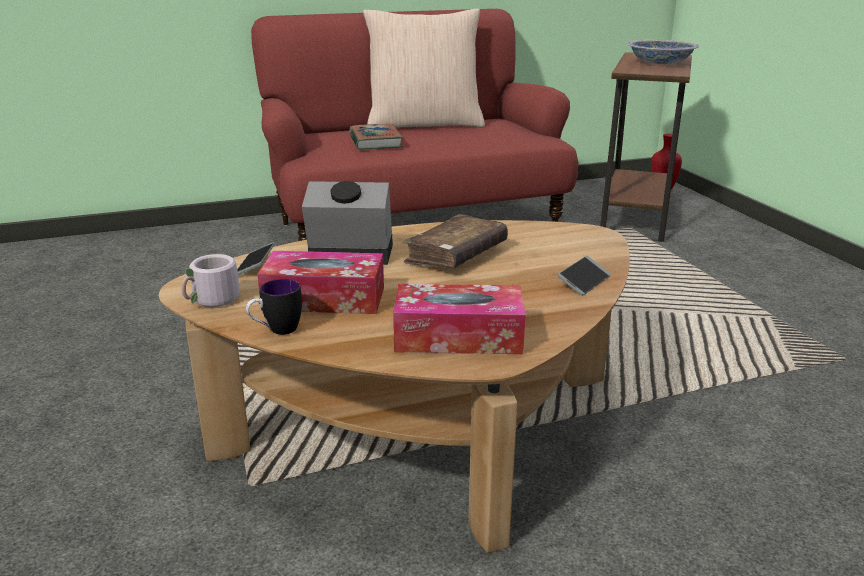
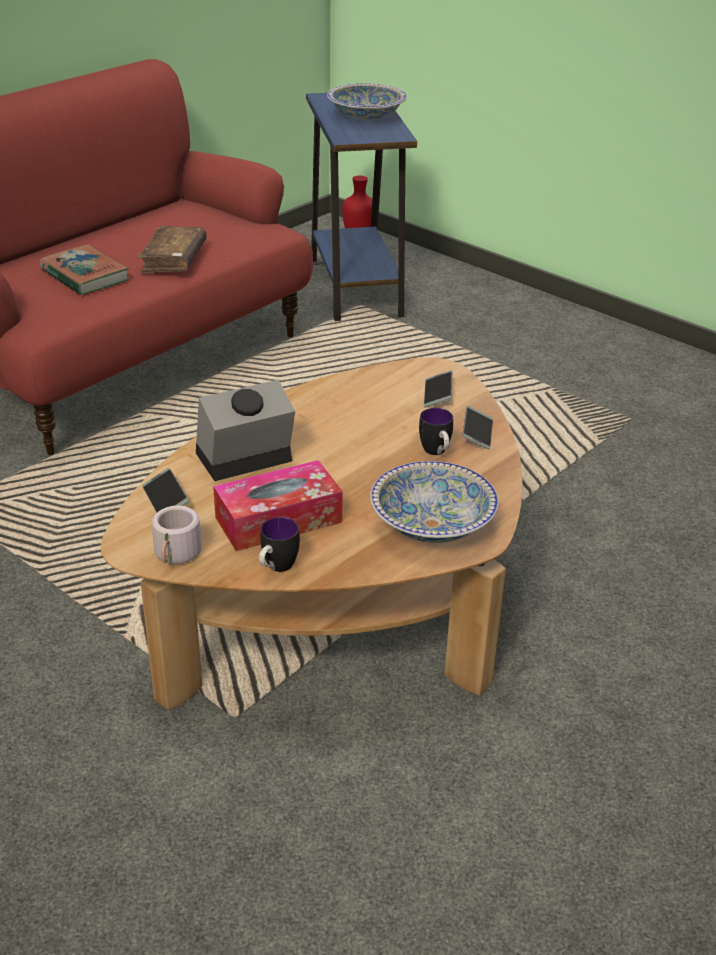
camera: 30 degrees left, 10 degrees up
(424, 124) = (110, 230): beige pillow -> none
(456, 255) = (343, 432): brown book -> brown book (174, 260)
(458, 337) = (432, 525): tissue box -> bowl
(526, 287) = (436, 453): none -> mug
(574, 249) = (437, 394): none -> phone
(636, 218) = (355, 288): brown side table -> blue side table

